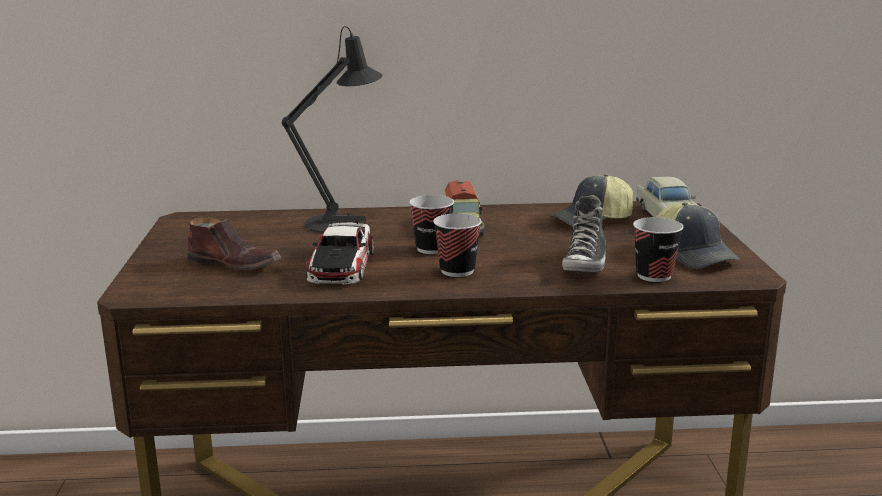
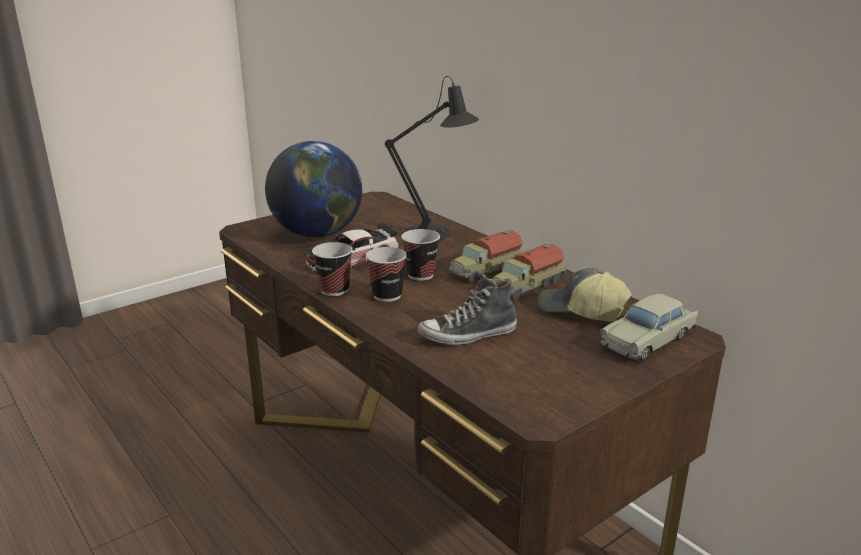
camera: 55 degrees right, 5 degrees up
(235, 263) = (317, 233): brown shoe -> globe
(520, 222) = (526, 286): none -> toy truck
(654, 276) = (476, 370): cup -> cup (334, 290)
(694, 255) = (558, 377): cap -> none

